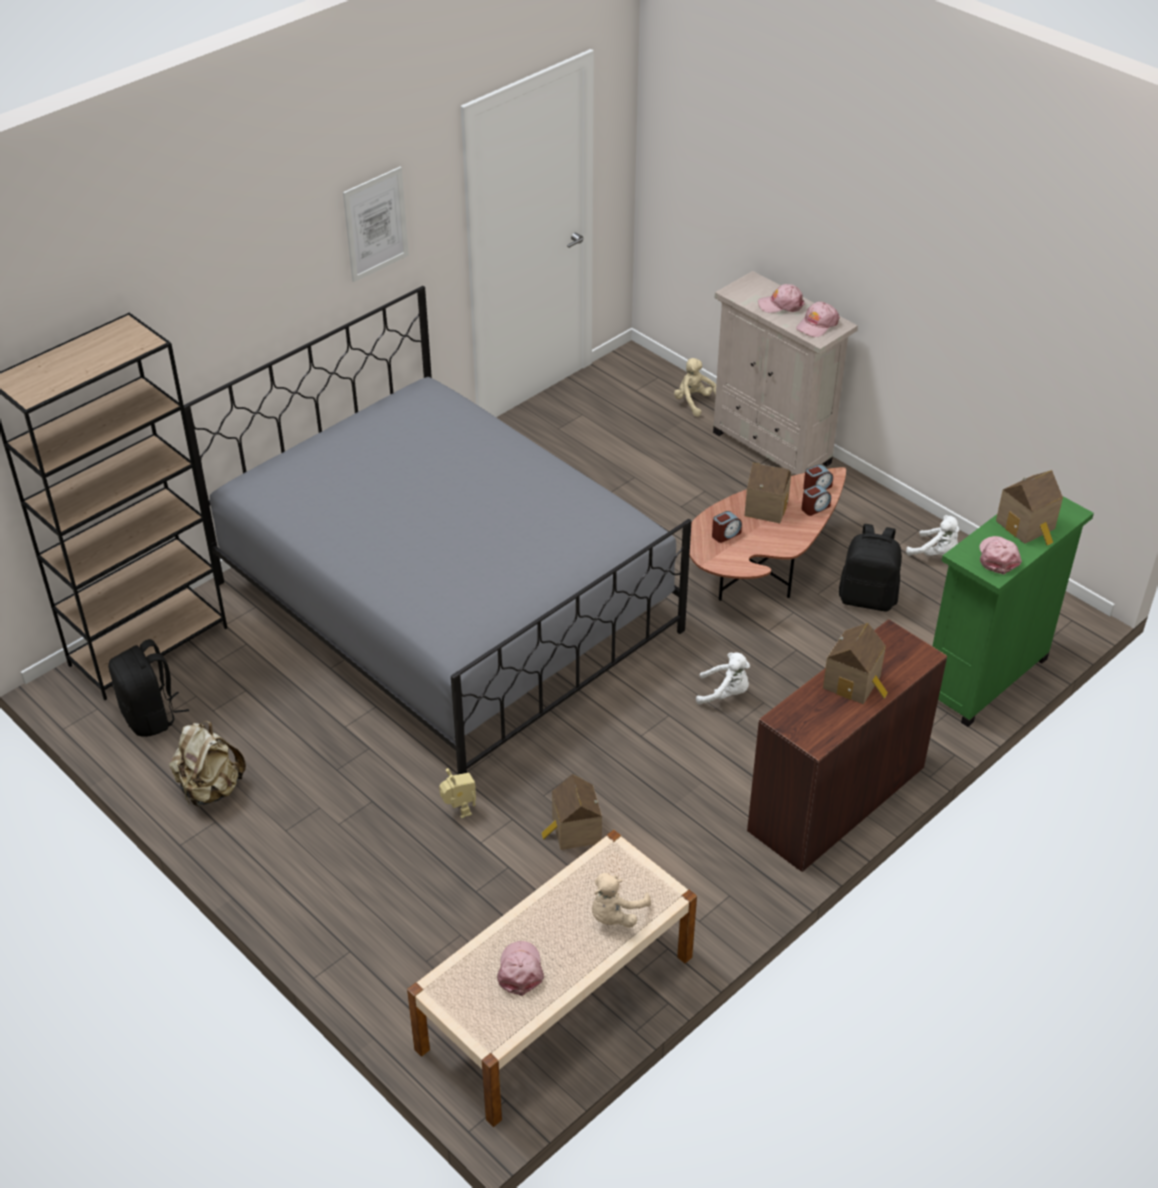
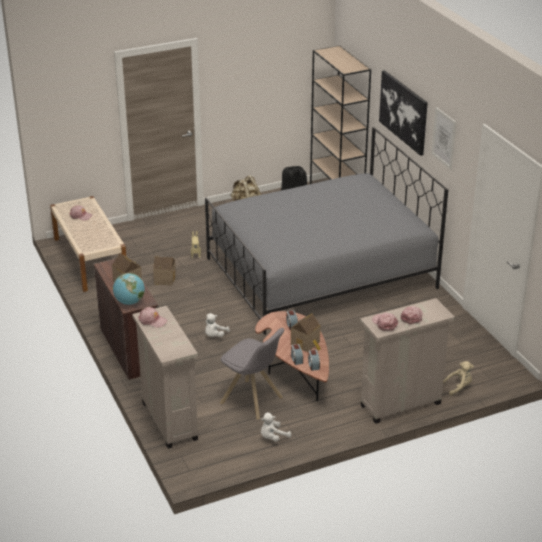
camera: 110 degrees right, 10 degrees down
(251, 293) = (403, 112): none -> picture
(615, 914) = (86, 237): beige plush toy -> none
(868, 598) = (252, 400): black backpack -> grey chair
(909, 657) = (129, 302): none -> globe
(985, 679) = (168, 420): green cabinet -> beige cabinet
(1027, 526) = (167, 337): toy house -> none

